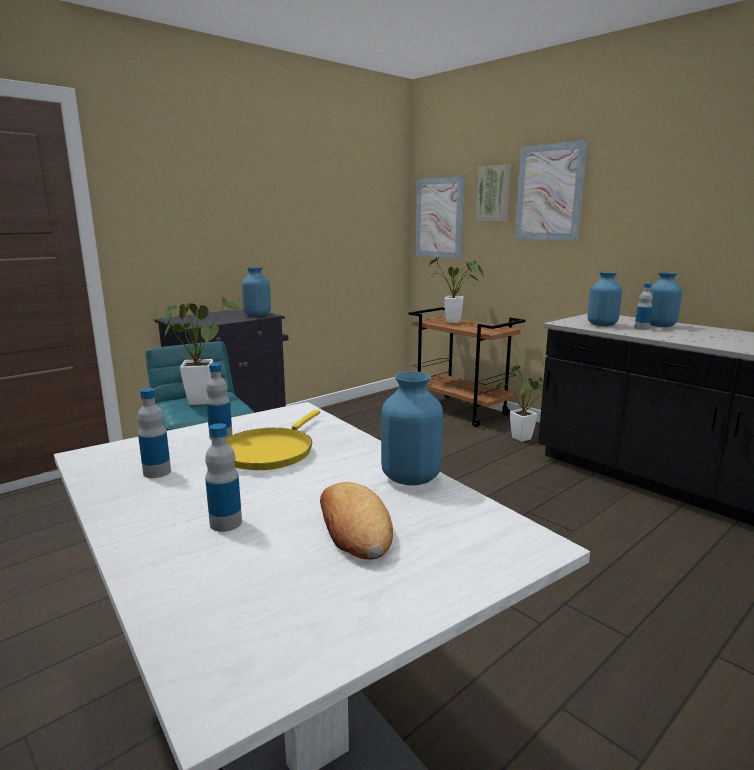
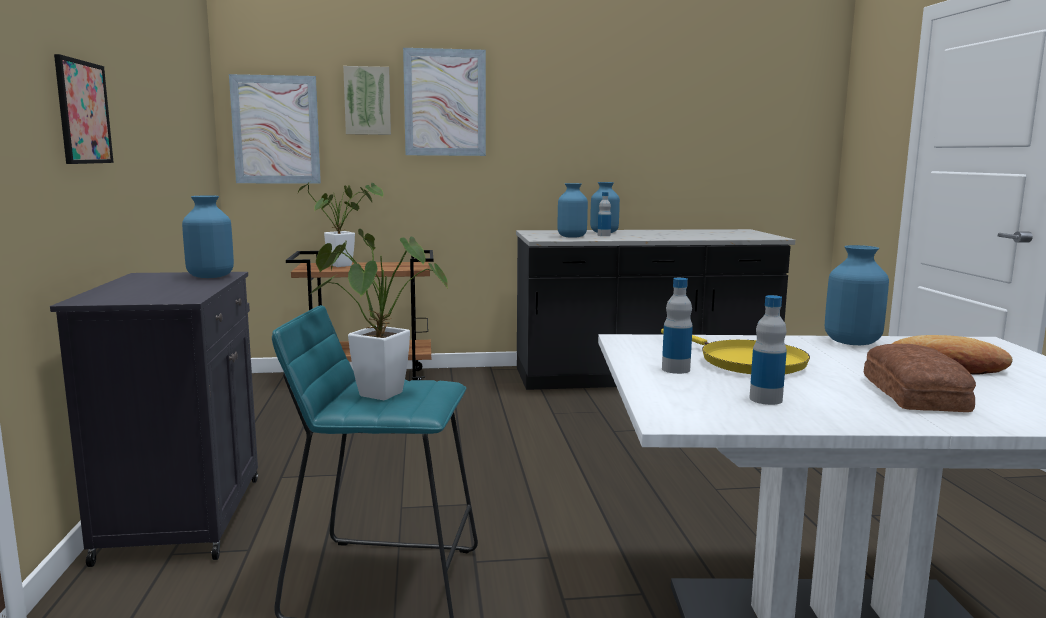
camera: 55 degrees left, 5 degrees down
(216, 218) = (83, 112): none -> picture
(226, 523) = (916, 393): bottle -> bread
(524, 440) = (483, 384): potted plant -> none

